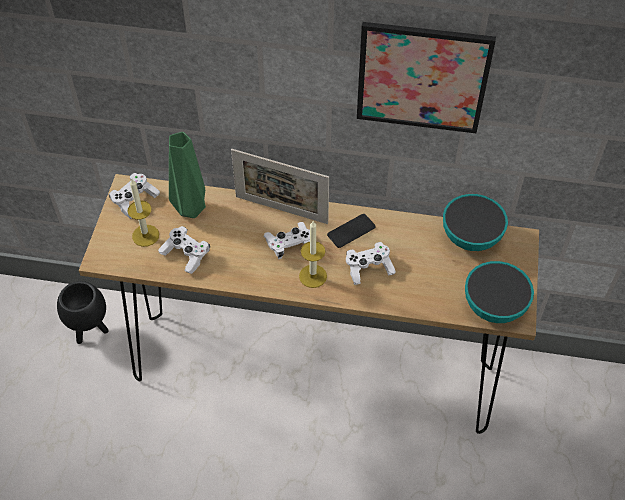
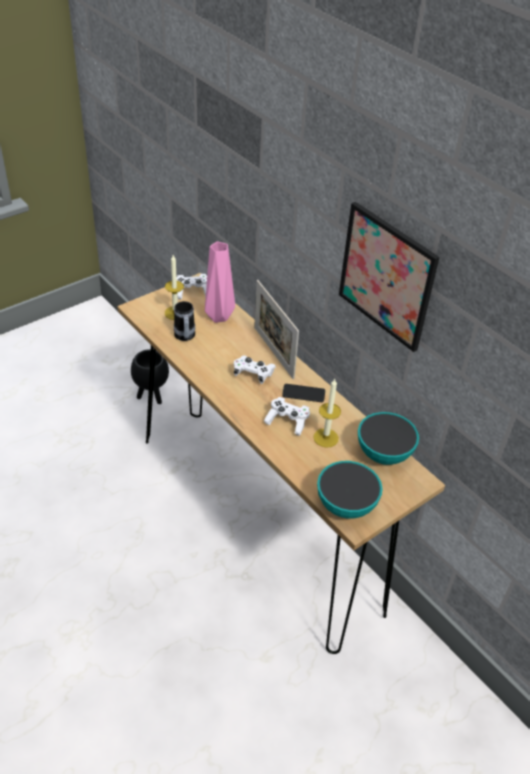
camera: 40 degrees right, 10 degrees down
(186, 254) = (185, 337): white game controller -> mug
(192, 210) = (219, 317): green vase -> pink vase
(313, 276) = (245, 400): candle -> candle (326, 438)

